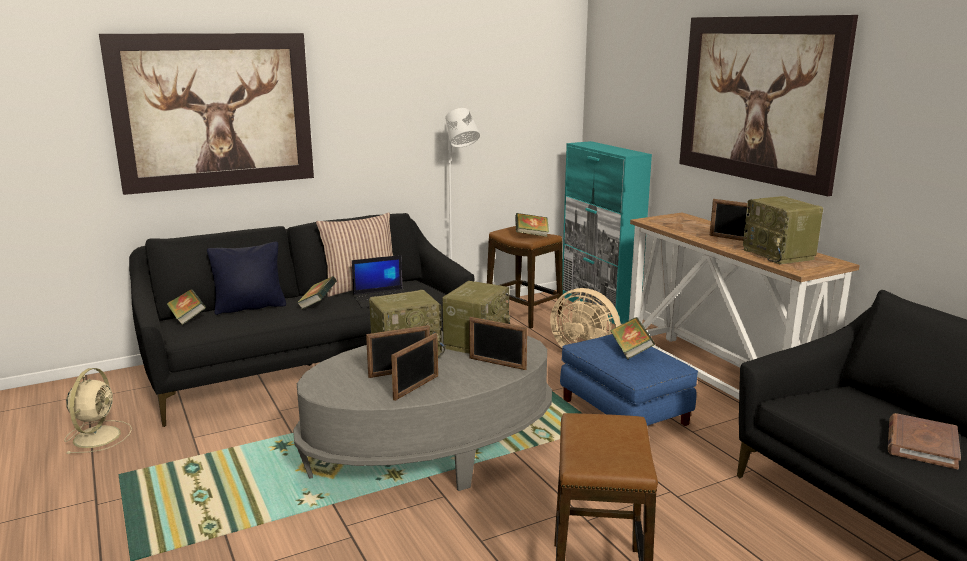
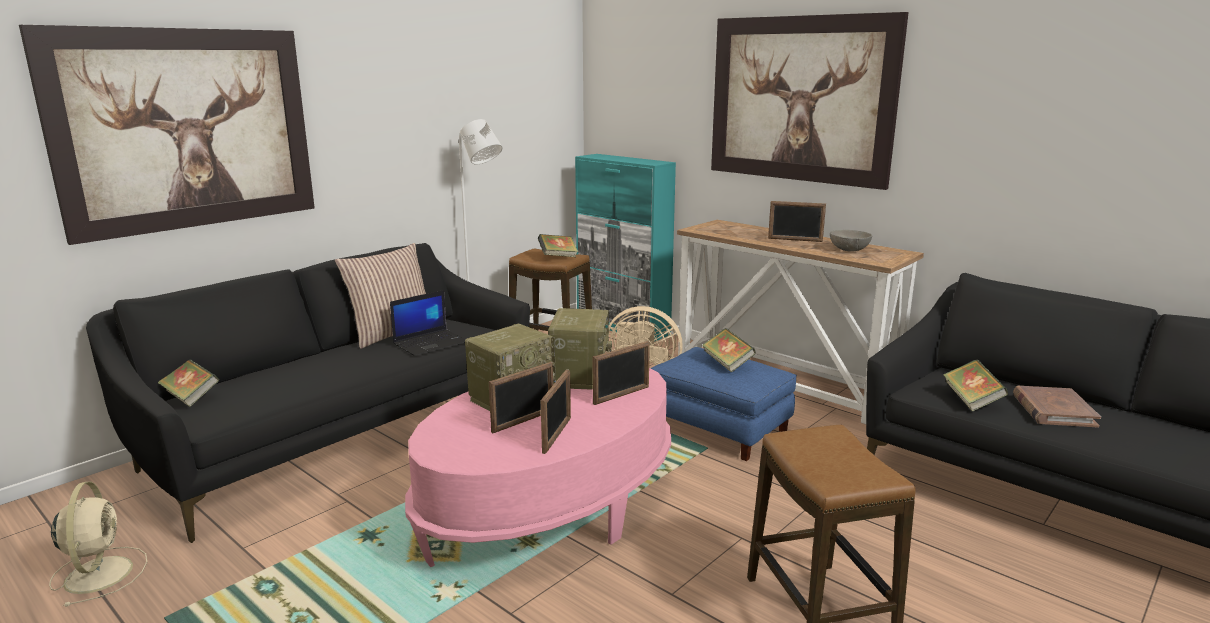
camera: 20 degrees left, 0 degrees up
(250, 307) = (269, 373): black pillow -> none
(317, 304) = (356, 359): book -> book (971, 401)
(430, 450) = (550, 506): grey coffee table -> pink coffee table
(497, 363) = (621, 395): picture frame -> picture frame turned 45 degrees counterclockwise
(779, 255) = (849, 250): radio -> grey bowl

